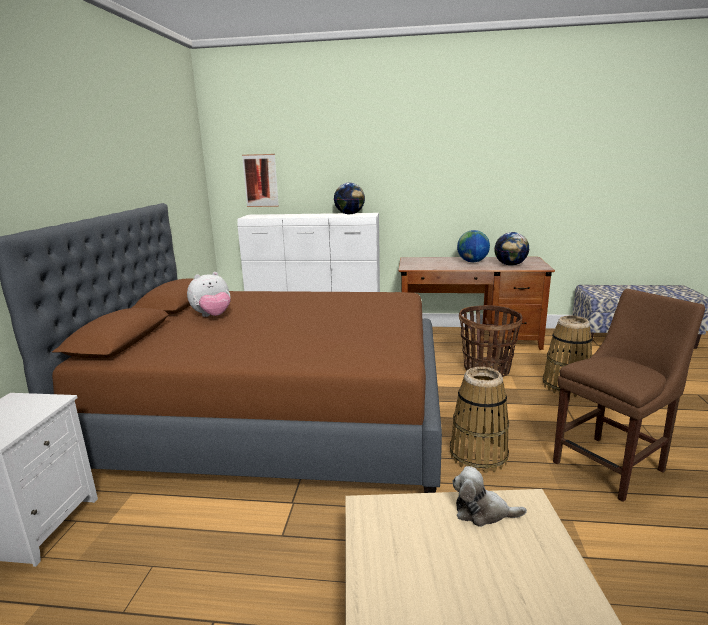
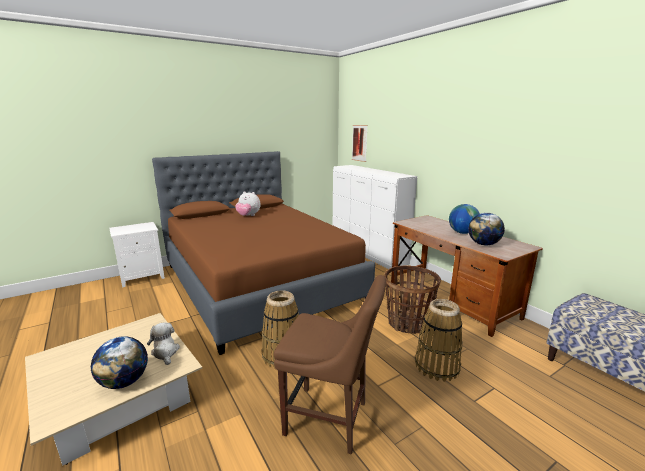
camera: 50 degrees right, 0 degrees up
(349, 214) = (394, 173): globe -> globe (124, 382)

